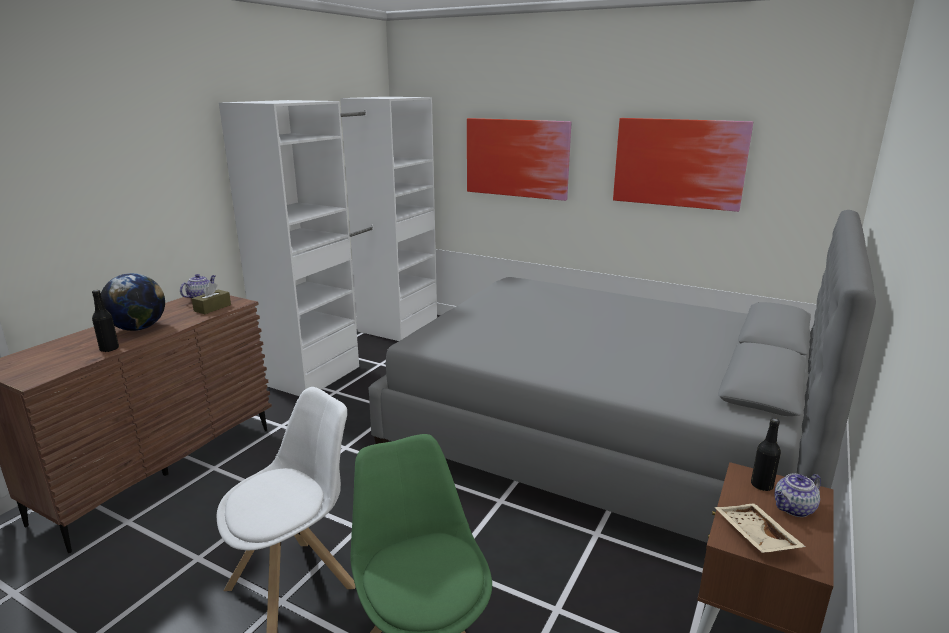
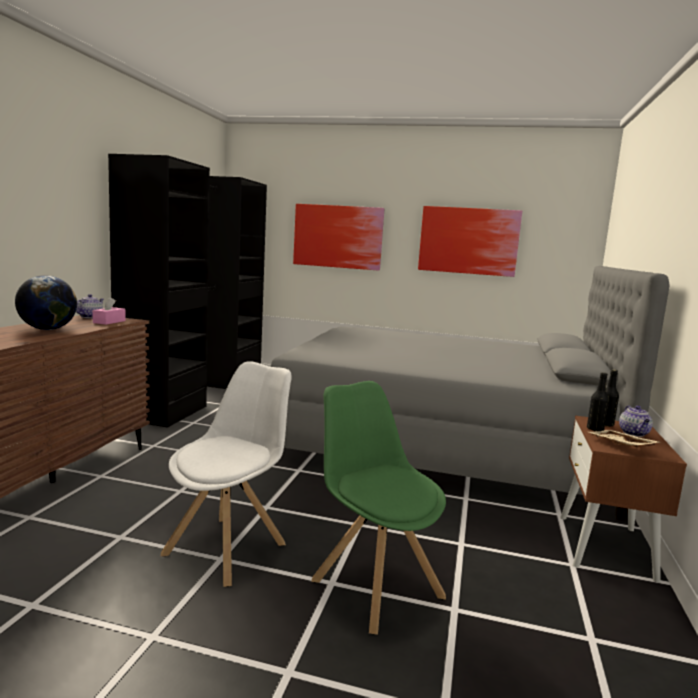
camera: 15 degrees left, 10 degrees down
(109, 349) = (32, 338): black bottle -> black bottle (595, 429)
(212, 308) = (109, 322): brown tissue box -> pink tissue box
(359, 347) = (198, 394): white wardrobe -> black wardrobe
(793, 509) = (634, 433): teapot -> teapot turned 45 degrees counterclockwise

